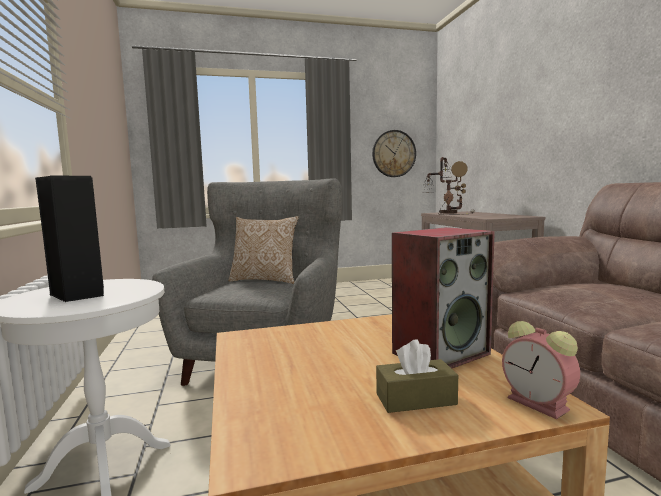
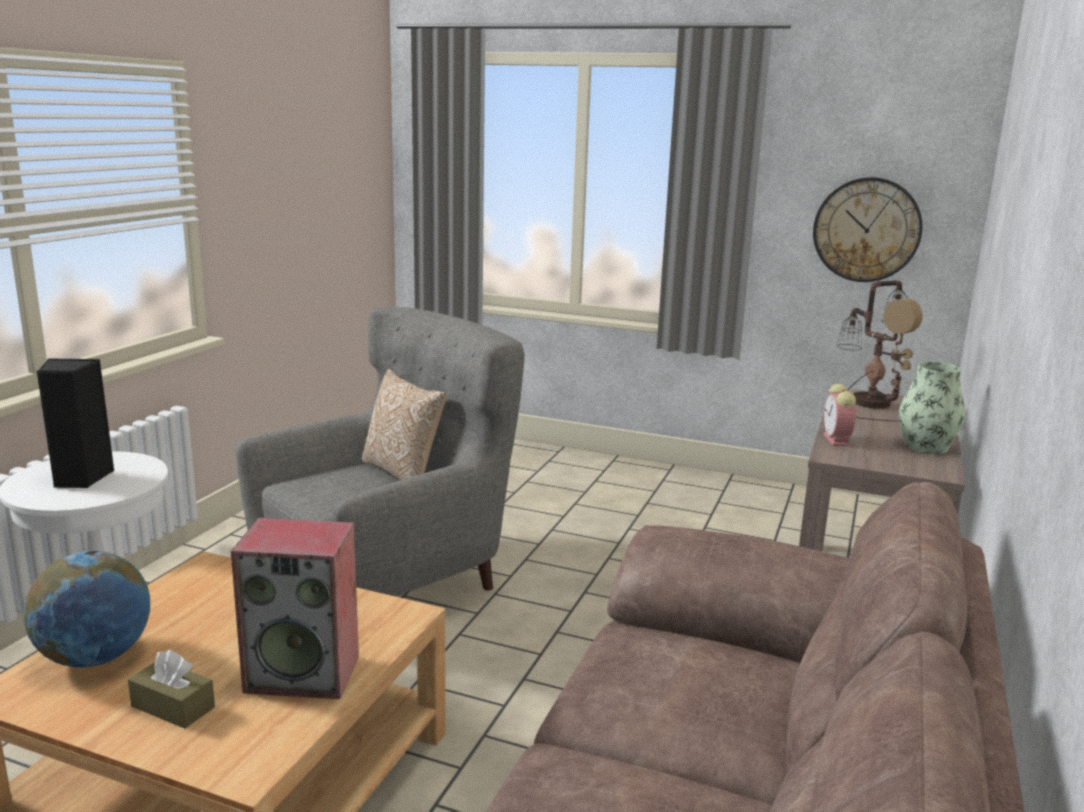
camera: 35 degrees right, 10 degrees up
(280, 403) = (95, 657): none -> globe
(502, 214) = (926, 446): none -> vase
(540, 404) = (235, 766): alarm clock -> alarm clock (837, 440)

